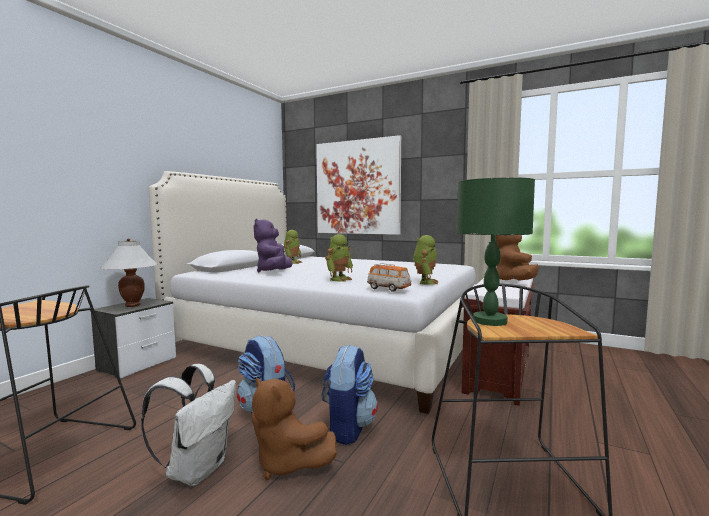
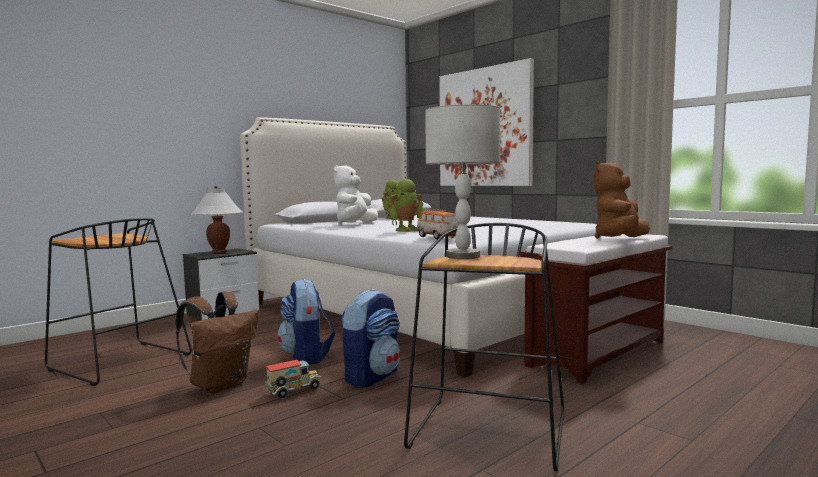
camera: 20 degrees right, 0 degrees up
(197, 469) = (220, 385): white backpack -> brown backpack
(274, 272) = (355, 224): purple plush toy -> white plush toy
(287, 463) = (293, 392): brown plush toy -> toy truck
(425, 282) = (495, 234): toy robot -> none
(489, 321) = (462, 256): green table lamp -> grey table lamp

